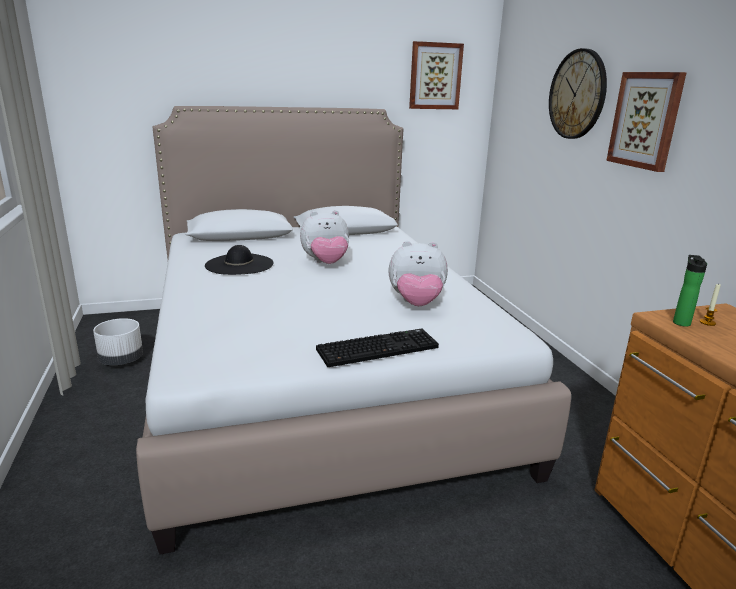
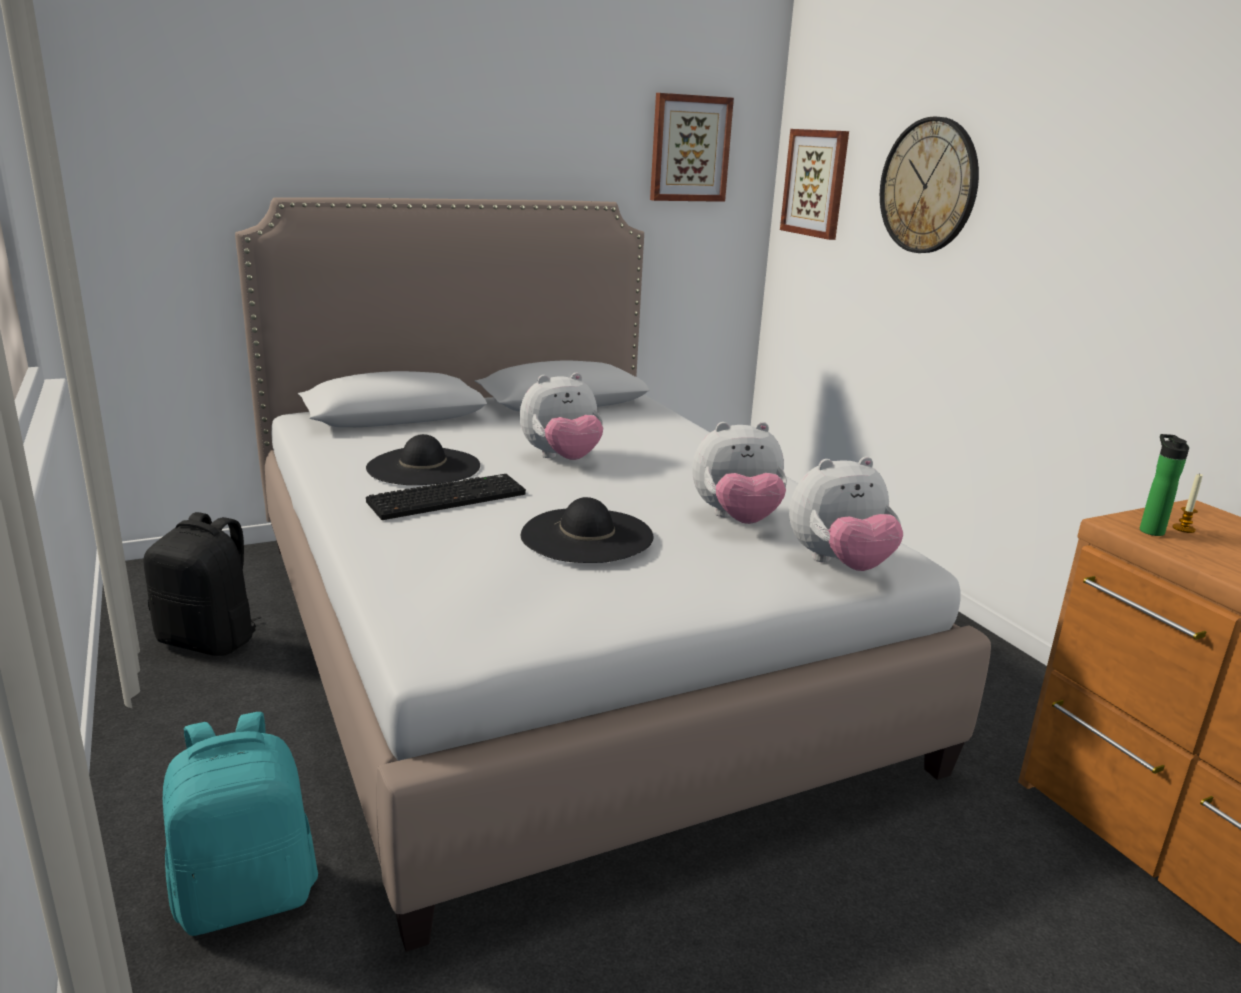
camera: 10 degrees left, 0 degrees up
(84, 509) = (247, 895): none -> turquoise backpack
(122, 361) = (210, 640): white planter -> black backpack
(313, 308) = (587, 535): none -> black hat
(378, 348) = (717, 593): keyboard -> keyboard (448, 497)
(469, 335) = (839, 564): none -> plush toy
(646, 120) = (1045, 230): picture -> picture (816, 183)

